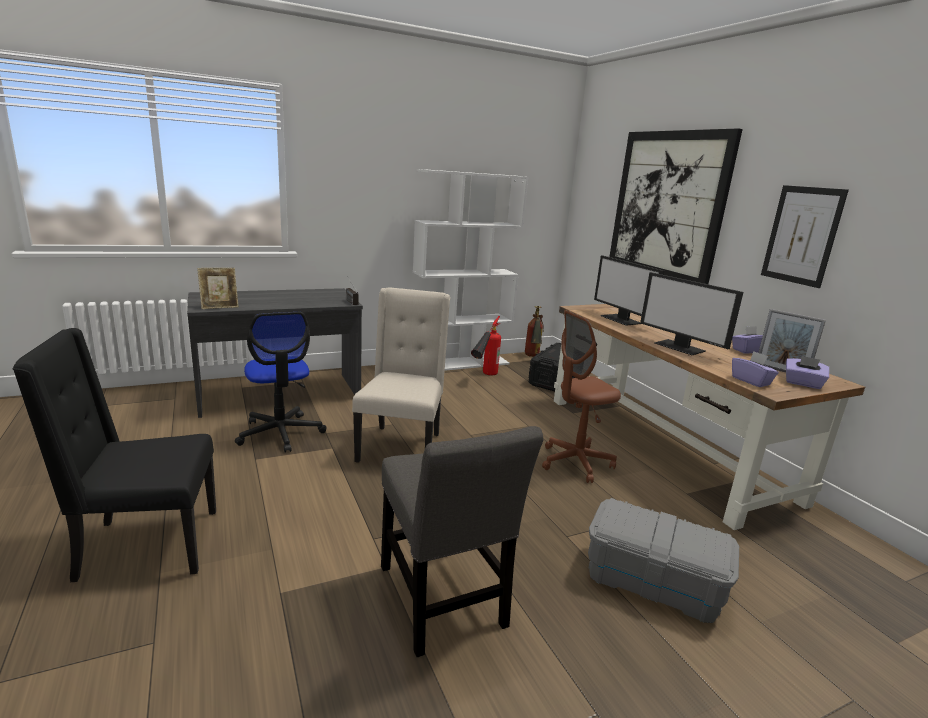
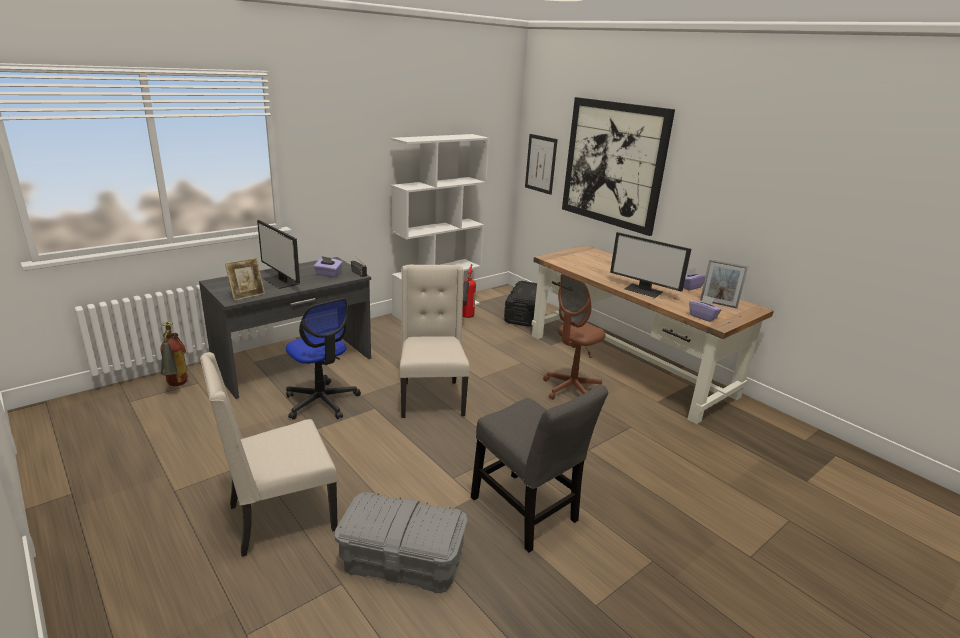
camera: 15 degrees left, 5 degrees up
(146, 546) = (279, 518): black chair -> beige chair
(532, 357) = (495, 293): fire extinguisher -> fire extinguisher (176, 386)
(621, 320) = (589, 266): monitor -> monitor (281, 281)
(653, 581) = (657, 471): grey storage box -> grey storage box (402, 561)
(802, 235) = (724, 198): picture -> picture (541, 164)
(802, 383) = (735, 314): purple tissue box -> purple tissue box (328, 274)

